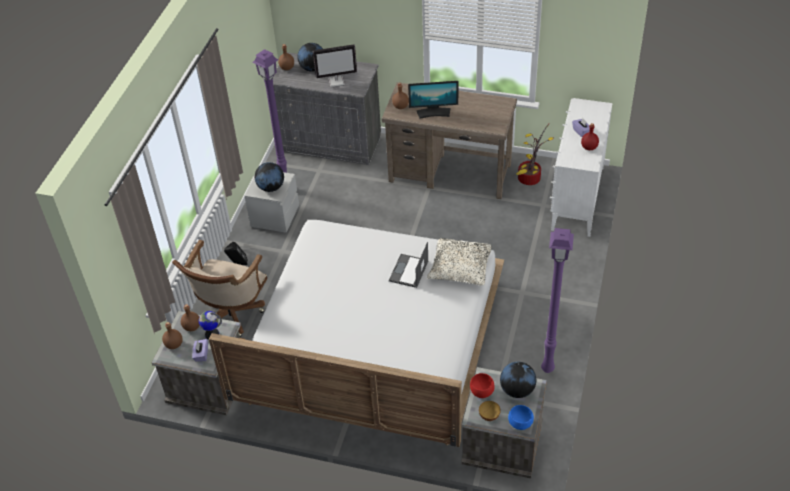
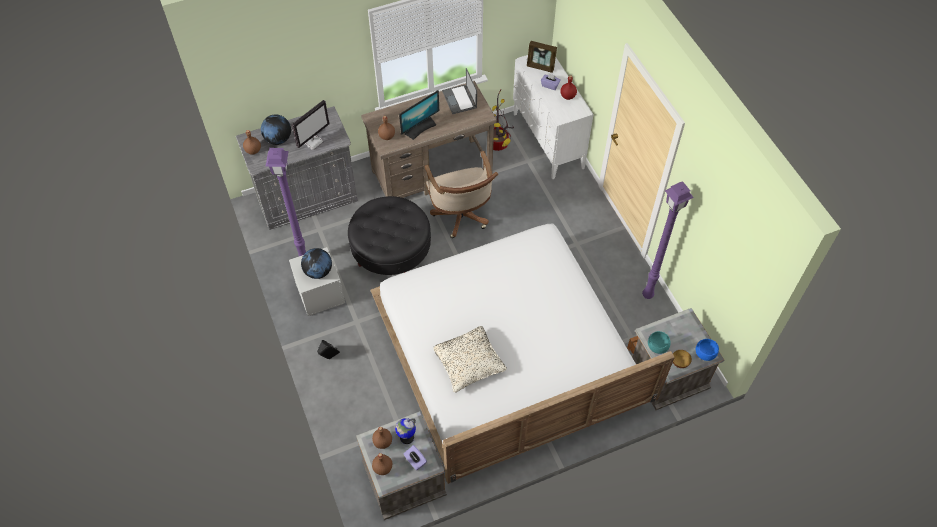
camera: 40 degrees left, 10 degrees up
(231, 316) = (368, 407): office chair -> office chair (461, 218)
(358, 215) = (391, 252): none -> black ottoman
(408, 271) = (509, 280): laptop -> laptop (460, 100)
(460, 267) = (544, 253): beige pillow -> beige pillow (468, 362)
(481, 392) = (657, 347): red bowl -> turquoise bowl
(517, 390) = (679, 329): globe -> none
(588, 114) = (540, 66): none -> picture frame

